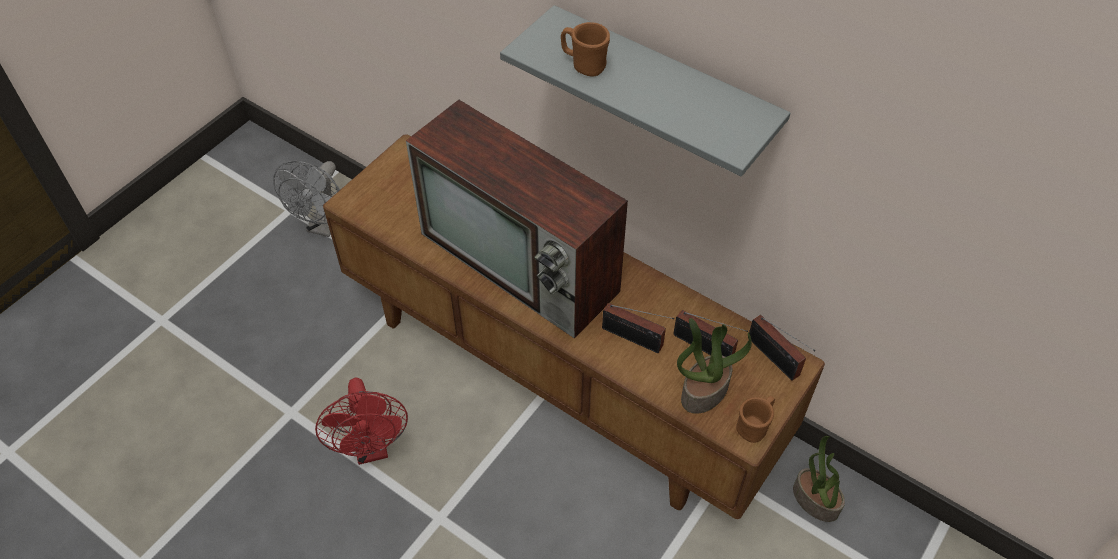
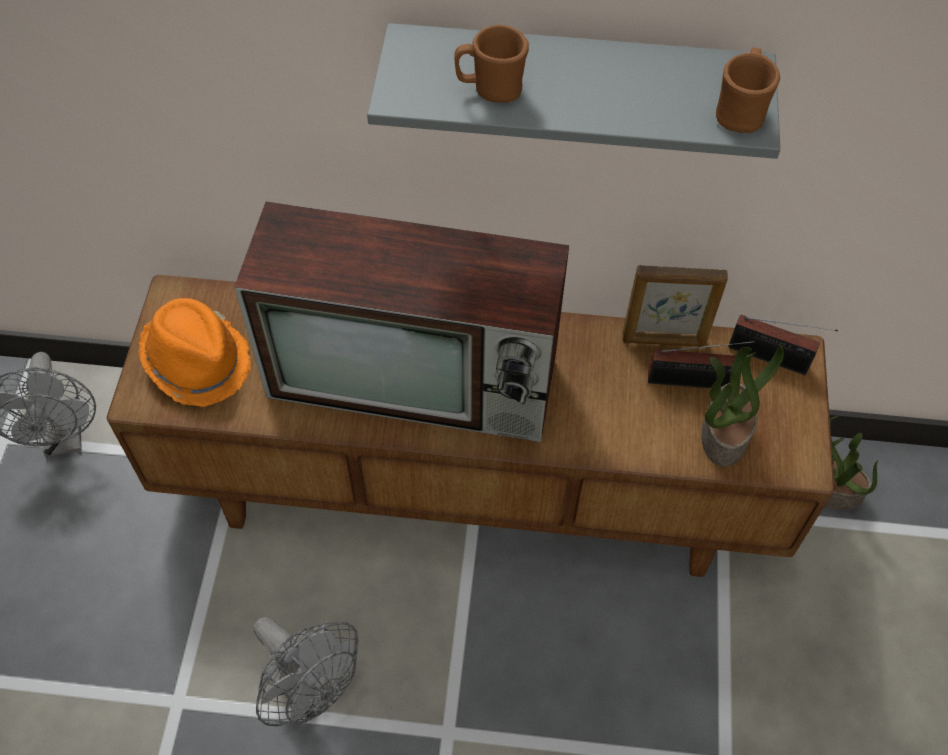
camera: 30 degrees left, 5 degrees up
(372, 448) = (311, 691): red fan -> grey fan
(396, 195) = (198, 361): none -> orange hat
(635, 339) = (610, 409): radio -> none
(704, 313) = (664, 341): none -> picture frame
(754, 426) = (802, 447): brown mug -> brown mug (740, 111)

